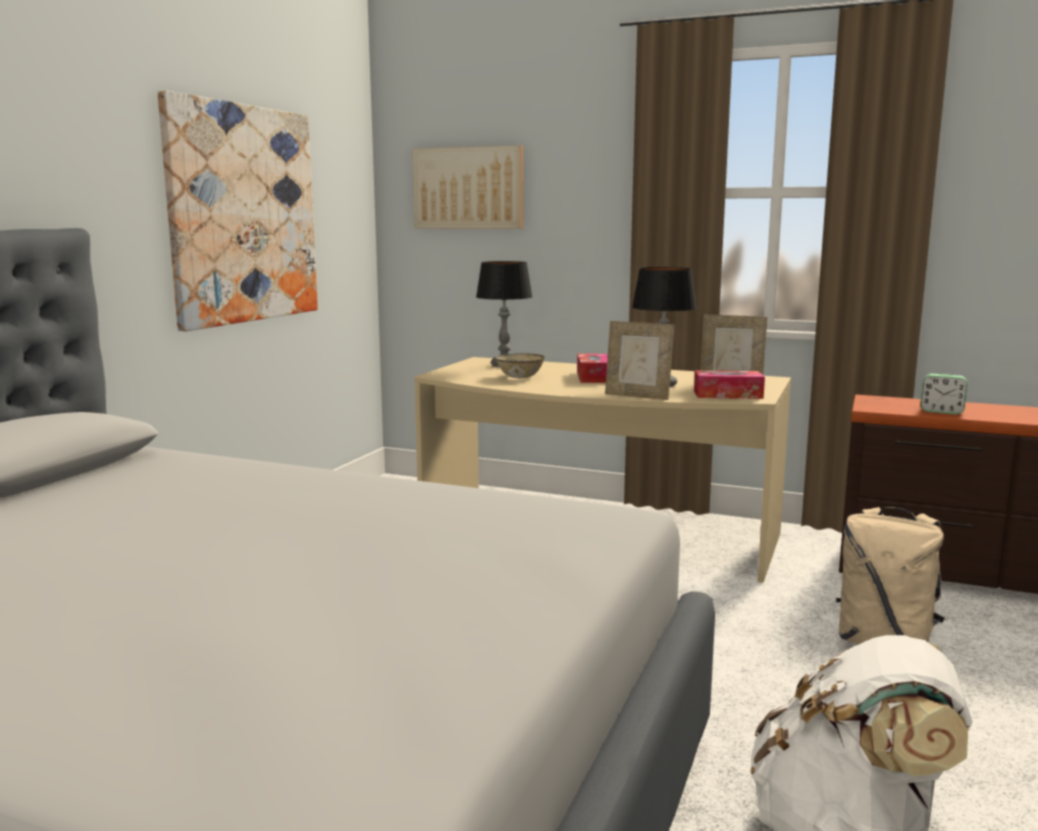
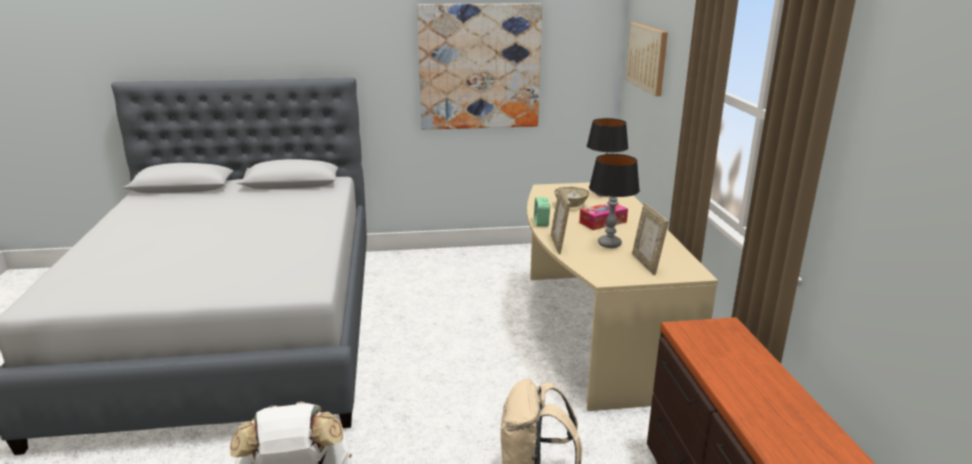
camera: 60 degrees right, 10 degrees up
(727, 395) = (605, 268): tissue box -> none
(941, 411) = (716, 359): alarm clock -> alarm clock (541, 223)

